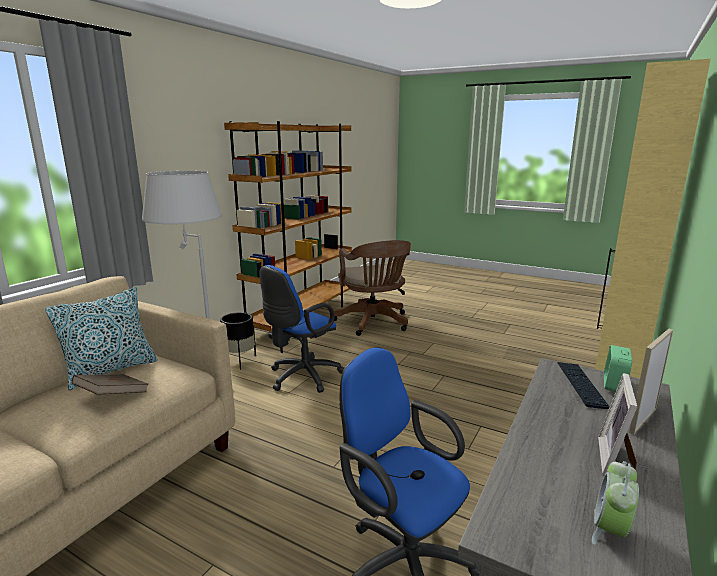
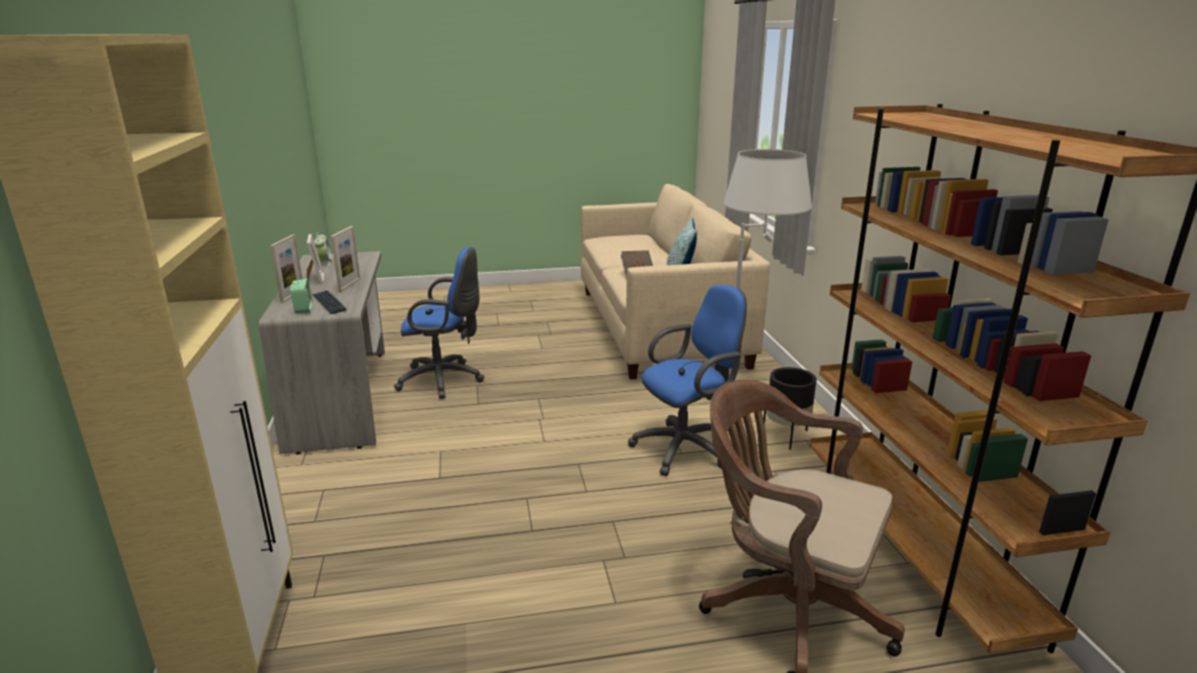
camera: 140 degrees right, 5 degrees up
(301, 378) = (687, 447): blue office chair -> blue office chair turned 60 degrees clockwise
(551, 417) = (349, 284): none -> picture frame

